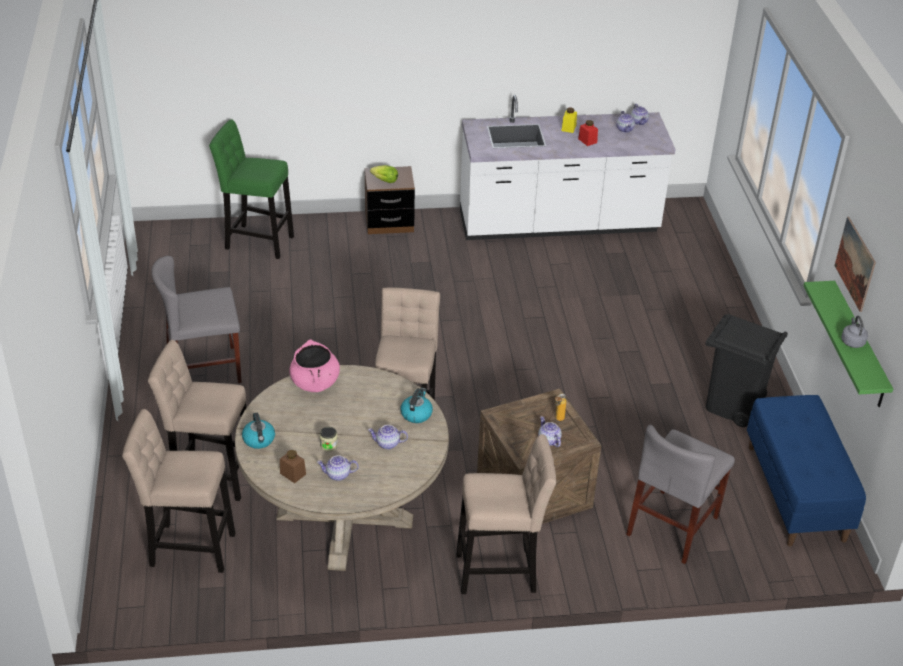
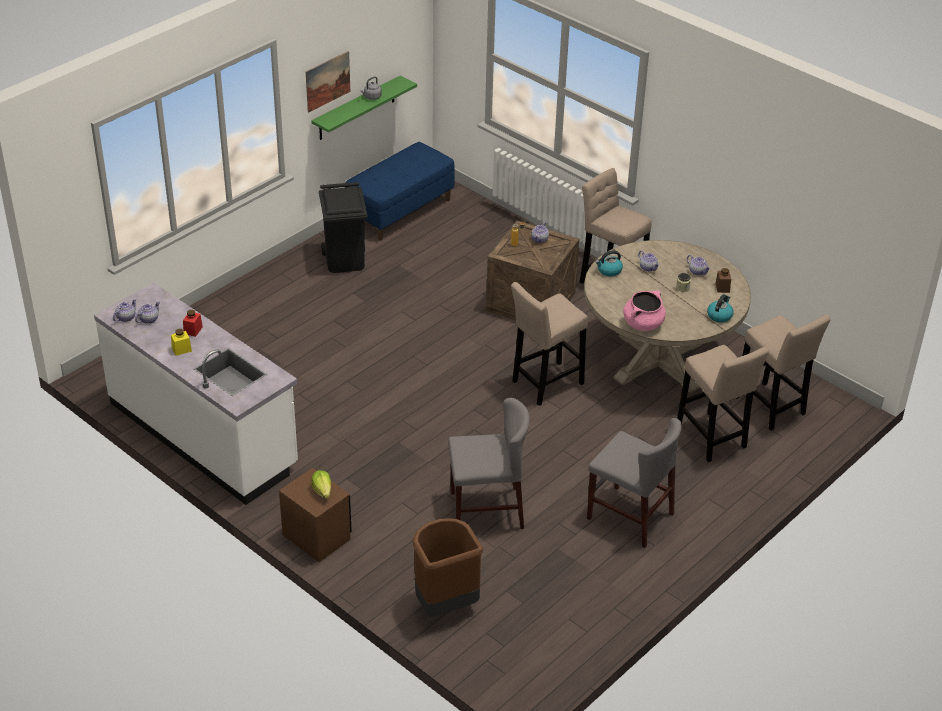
camera: 130 degrees left, 0 degrees up
(256, 241) = (445, 605): green stool -> brown trash can
(673, 525) = (488, 241): grey chair -> grey chair (486, 510)

